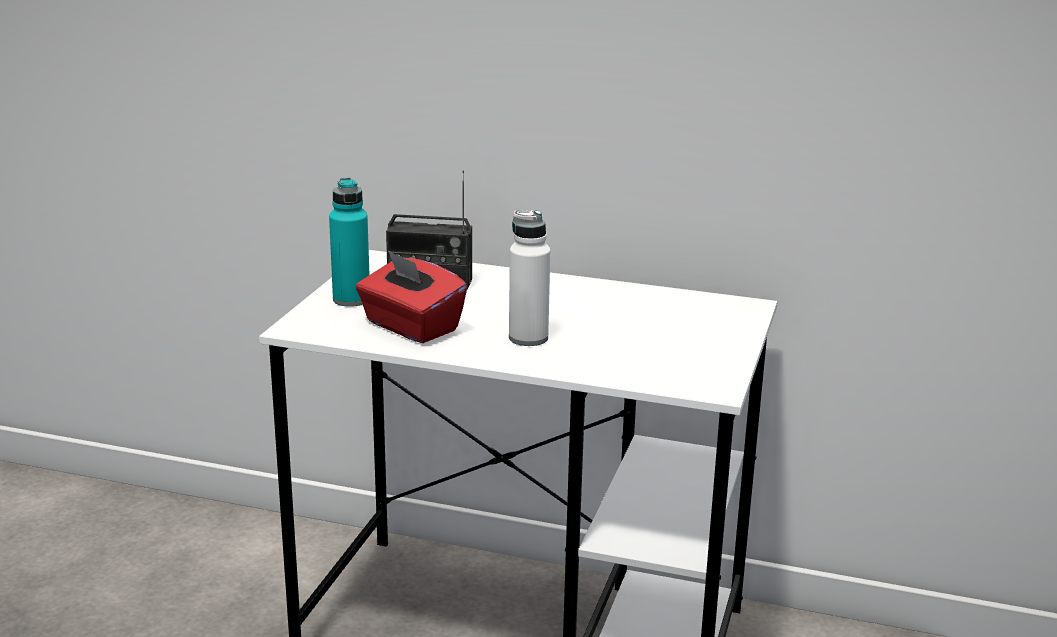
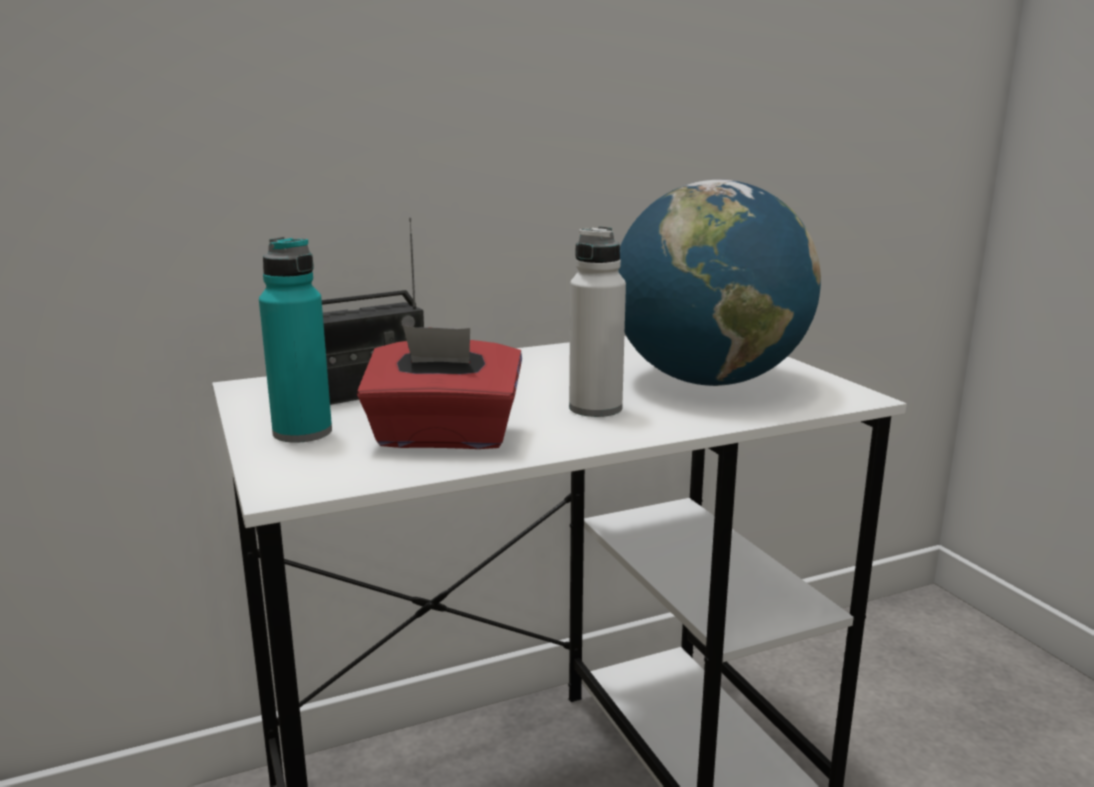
camera: 40 degrees left, 5 degrees down
(645, 344) = (708, 381): none -> globe

